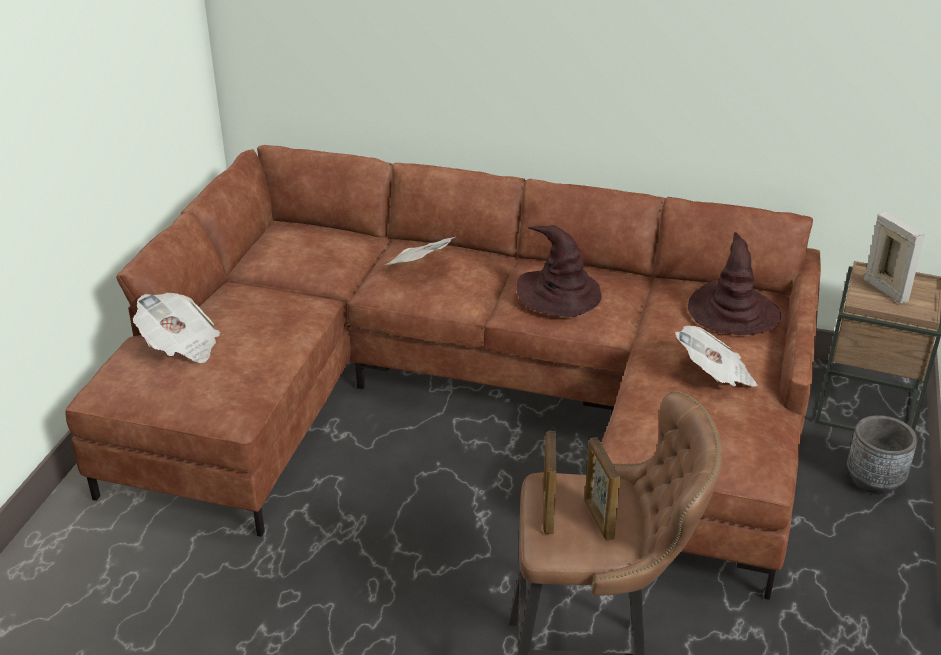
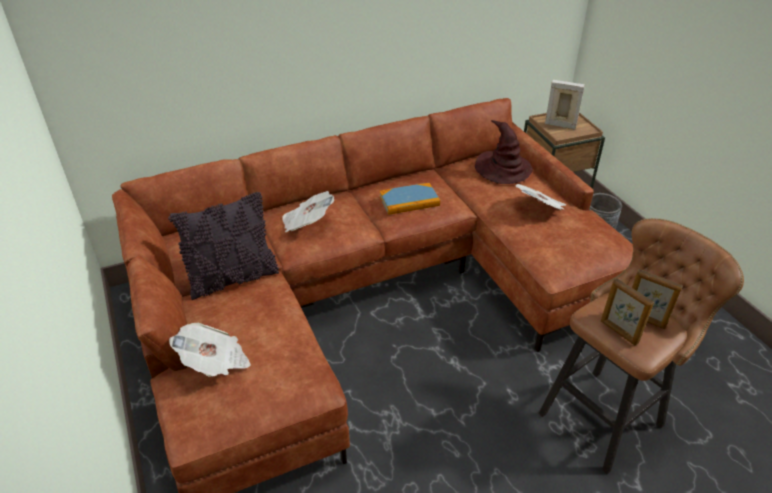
camera: 40 degrees left, 5 degrees up
(289, 286) = (233, 278): none -> black pillow
(559, 294) = (409, 201): brown hat -> book

